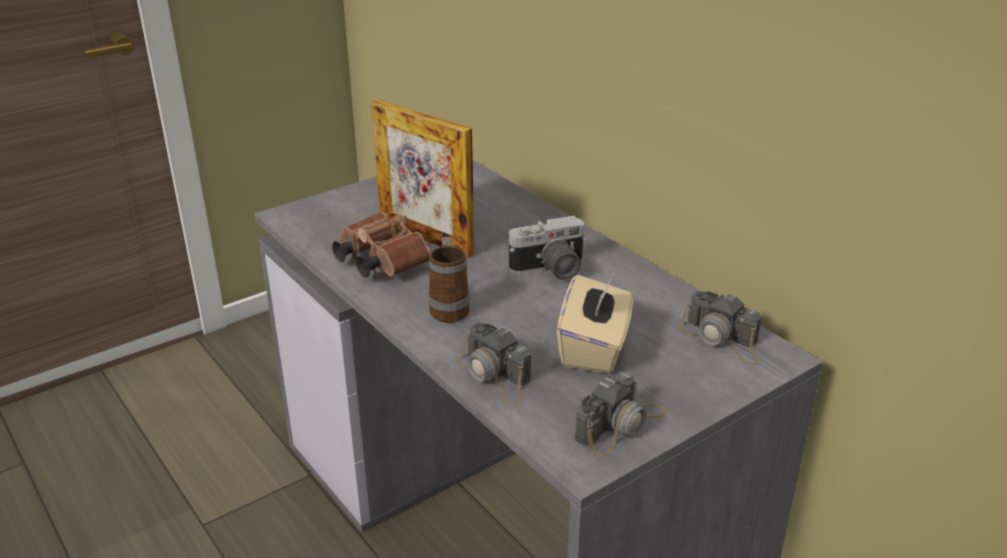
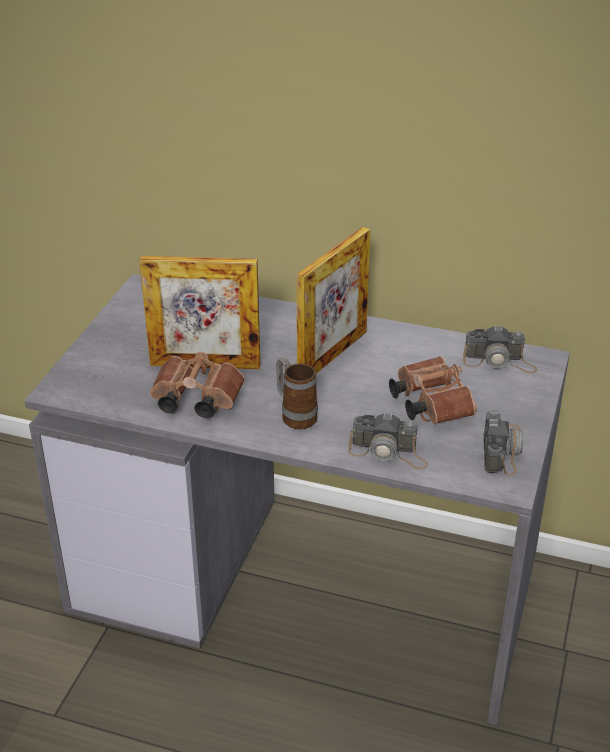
camera: 35 degrees left, 5 degrees up
(550, 271) = (332, 355): camera -> picture frame
(594, 348) = (429, 403): beige tissue box -> brown binoculars

